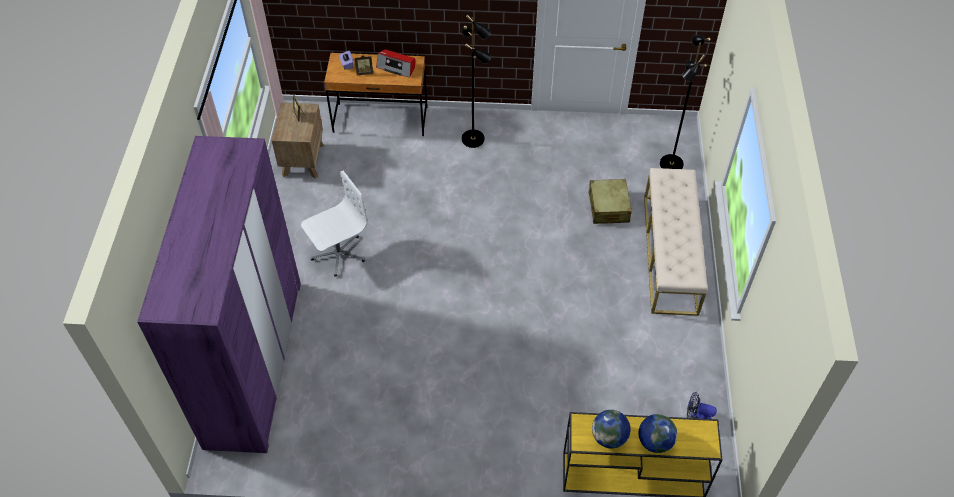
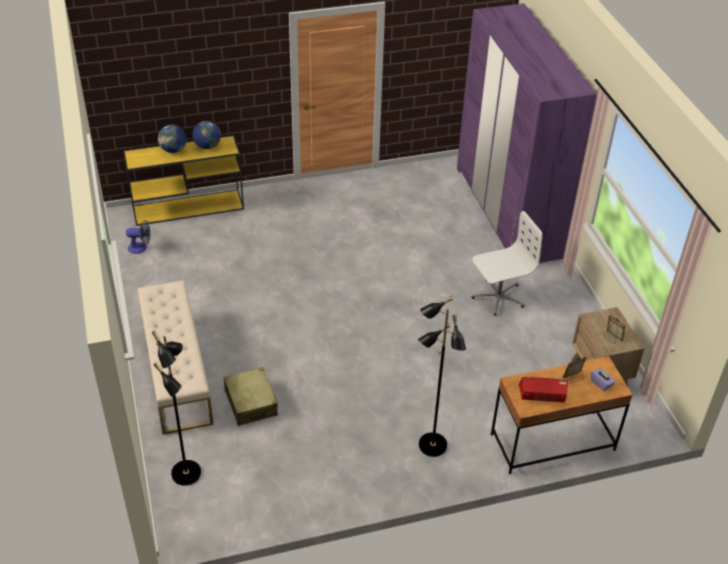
camera: 160 degrees right, 10 degrees down
(338, 253) = (498, 297): white office chair -> white office chair turned 150 degrees counterclockwise

